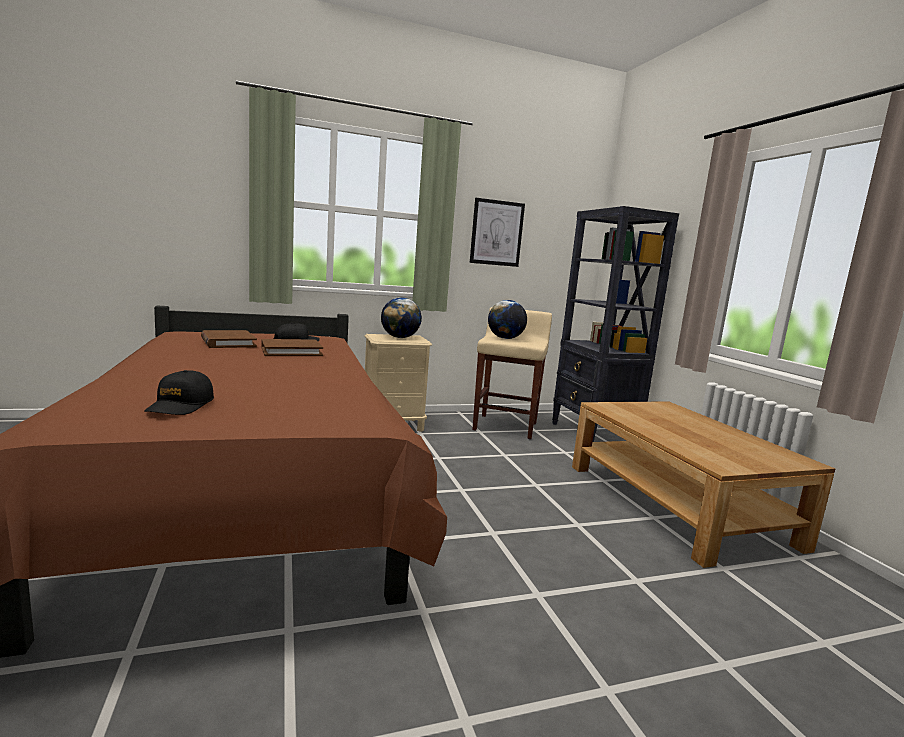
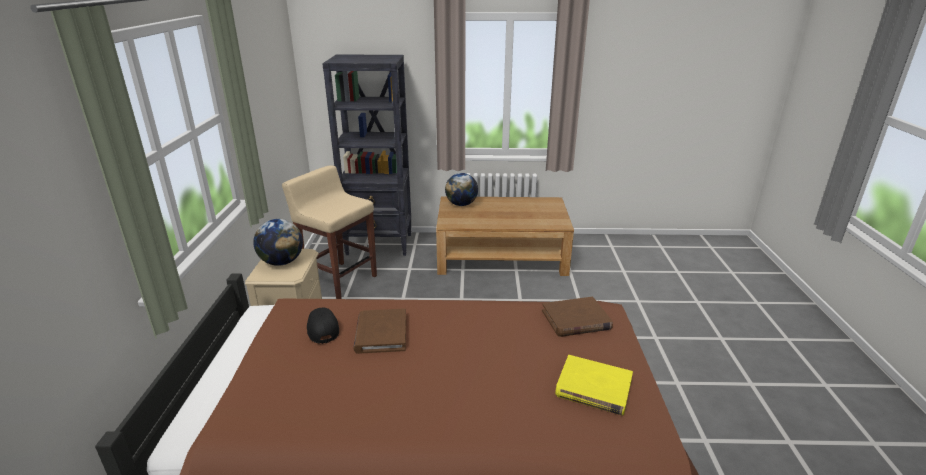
camera: 70 degrees left, 15 degrees up
(181, 405) = (593, 388): black cap -> yellow book
(228, 342) = (321, 379): brown book -> brown book (576, 320)
(496, 233) = (257, 103): picture -> none
(505, 338) = (327, 207): globe -> globe (461, 204)

